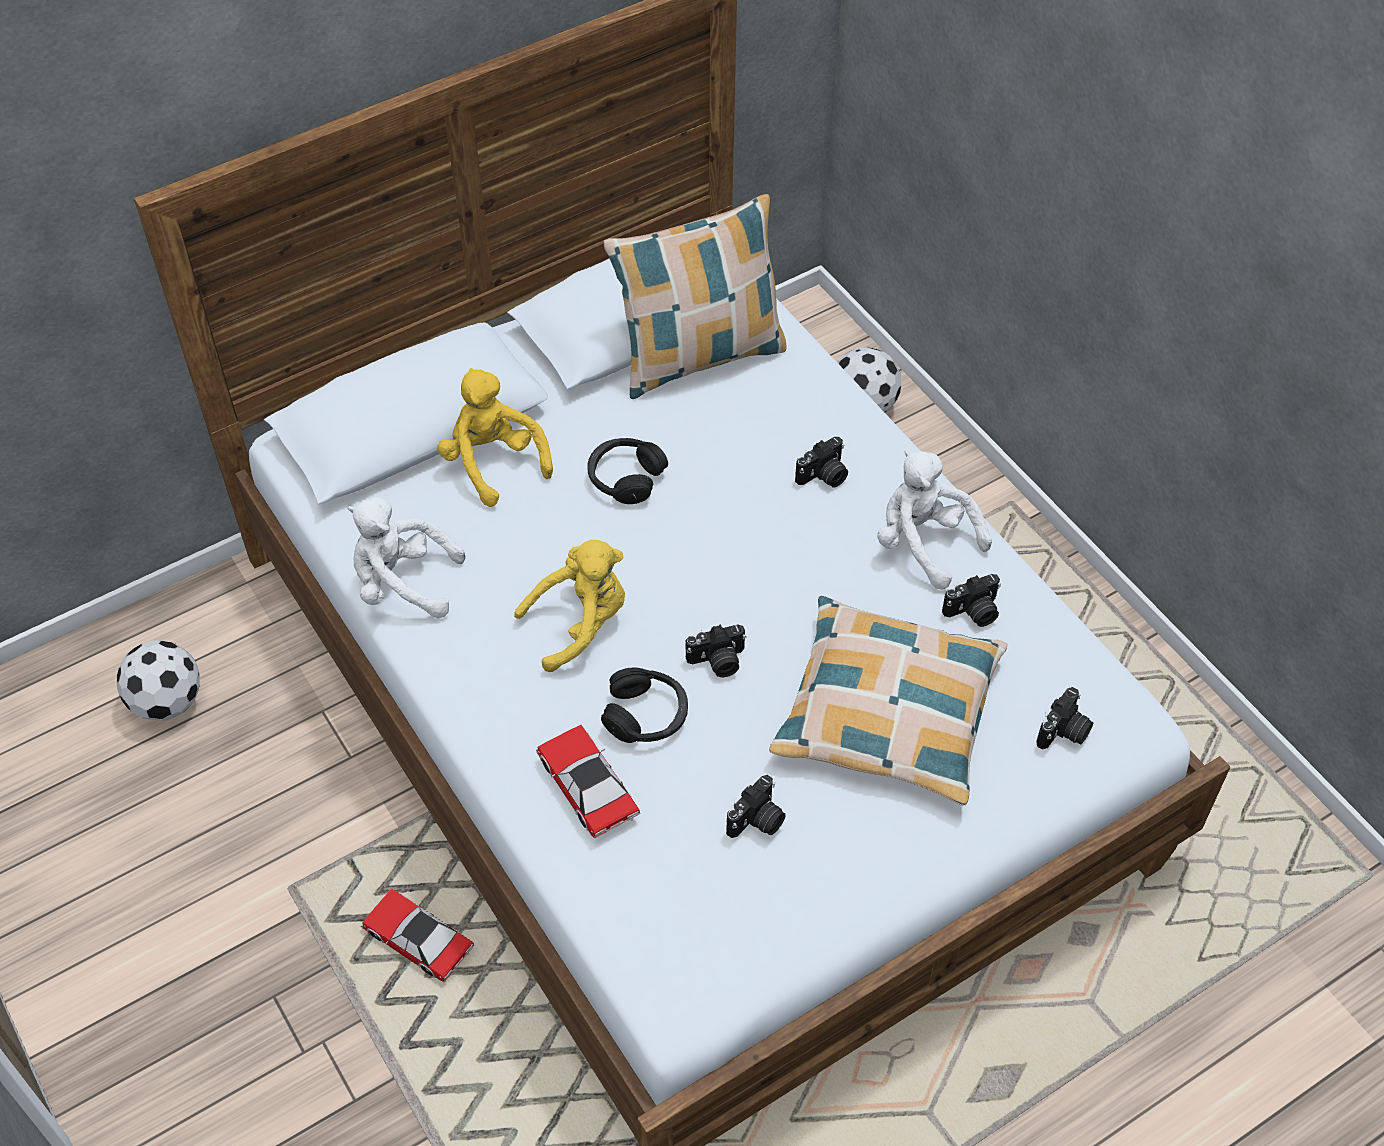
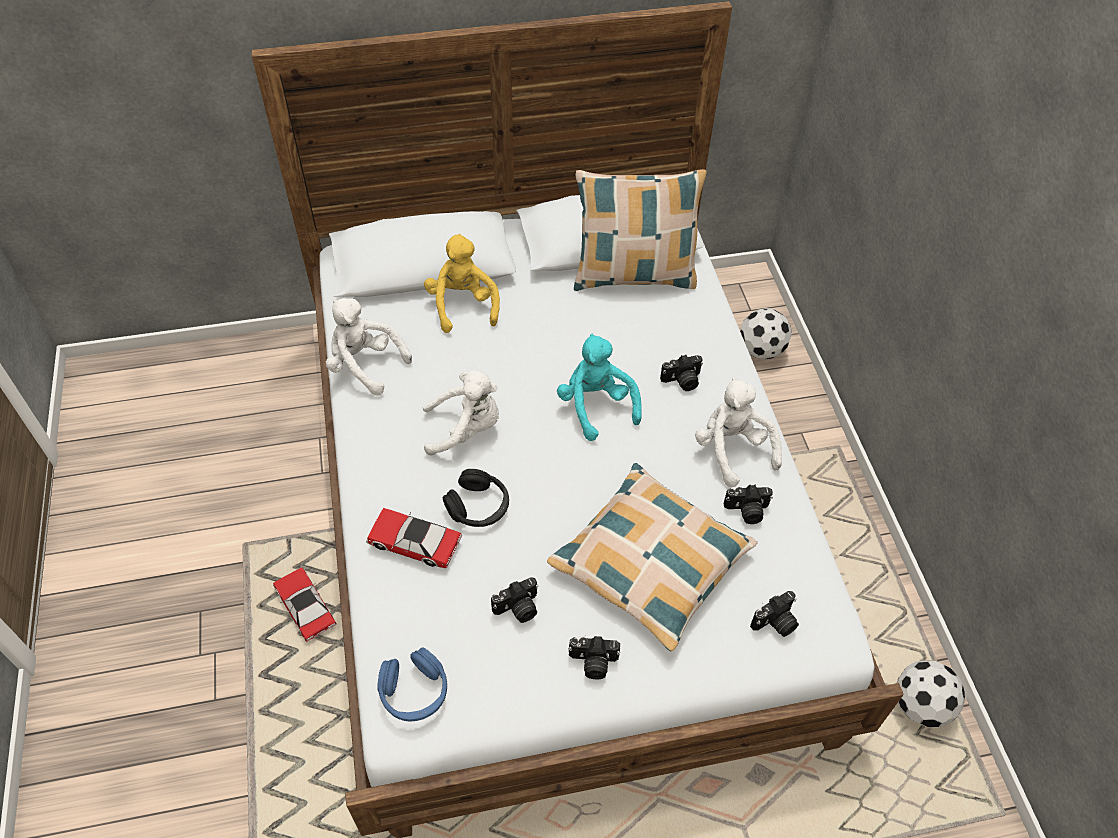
camera: 20 degrees right, 0 degrees up
(168, 701) = (231, 400): football -> football (921, 705)
(580, 624) = (466, 429): yellow plush toy -> white plush toy
(587, 787) = (414, 542): toy car -> toy car turned 60 degrees counterclockwise
(625, 477) = (544, 341): black headphones -> none
(679, 963) = (414, 692): none -> blue headphones
(718, 662) = (546, 486): camera -> camera (593, 663)
(731, 541) = (596, 406): none -> turquoise plush toy

